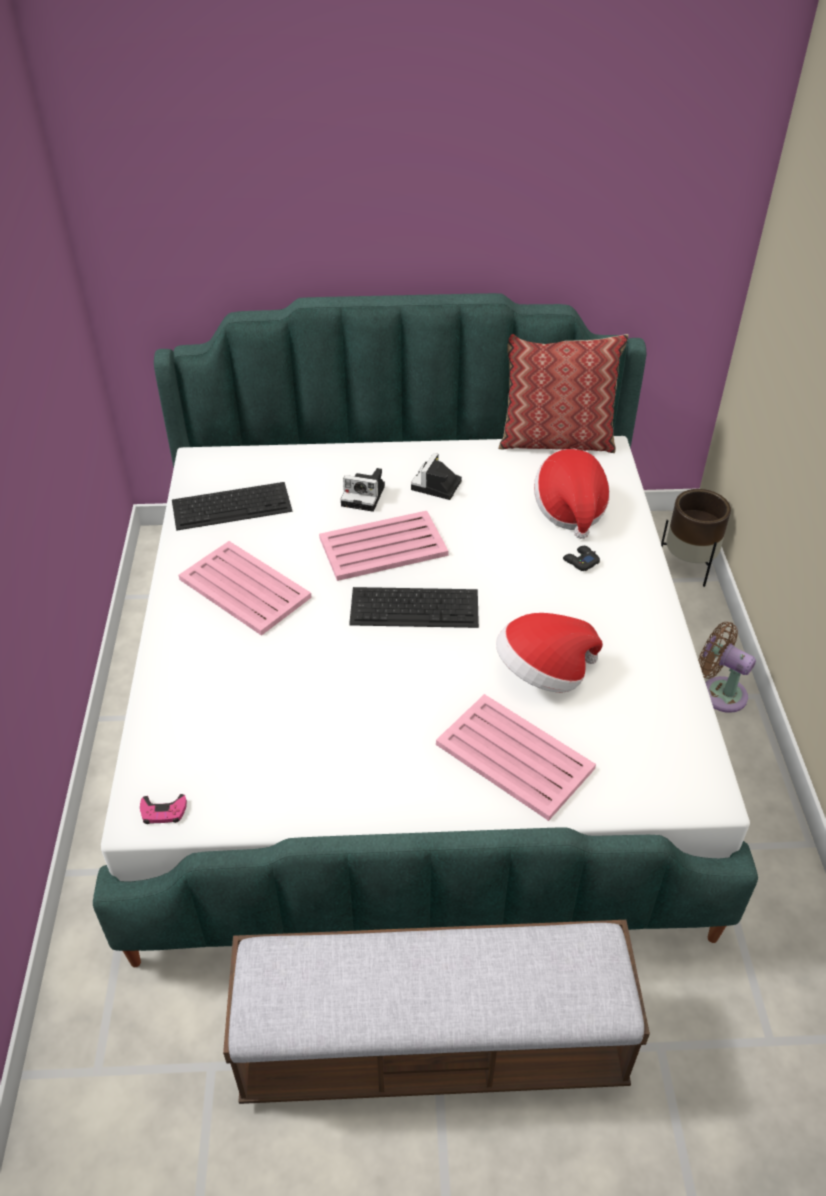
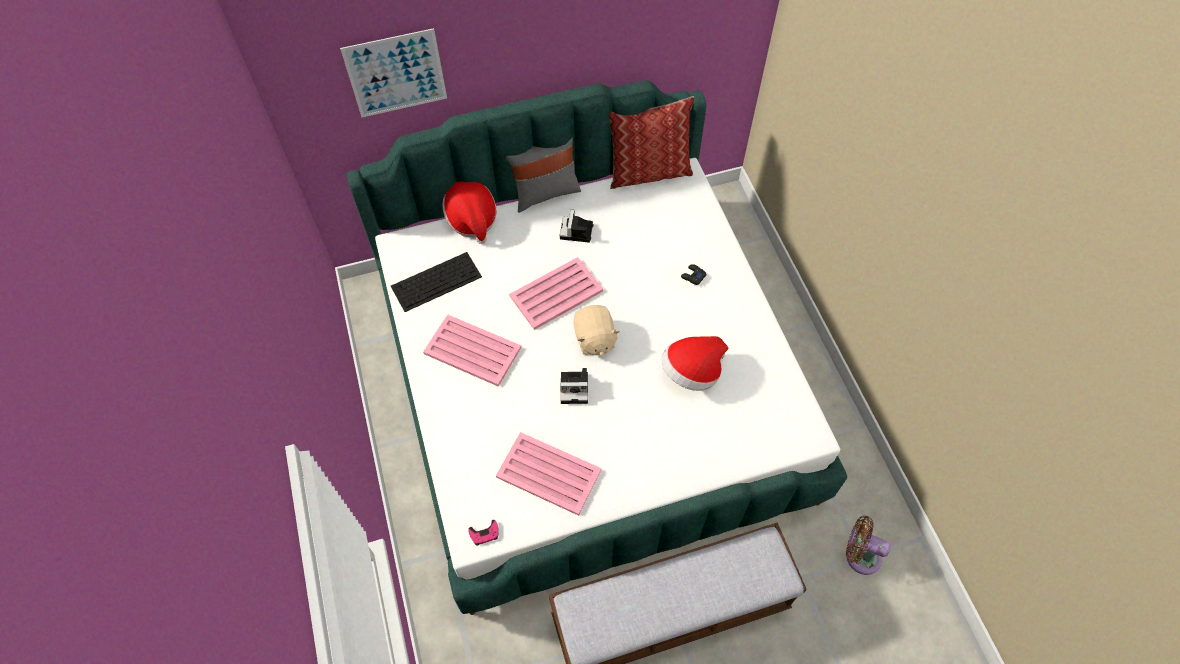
camera: 15 degrees left, 15 degrees up
(235, 216) = (396, 74): none -> picture
(365, 496) = (529, 251): camera -> camera (575, 388)
(410, 439) = (545, 193): none -> grey pillow
(415, 607) = (594, 339): keyboard -> beige plush toy
(513, 755) = (690, 438): pink tray -> pink tray (548, 473)
(570, 510) = (674, 233): hat -> hat (472, 220)
(688, 566) = (746, 230): brown planter -> none
(719, 692) = (786, 327): brown fan -> brown fan (859, 555)

